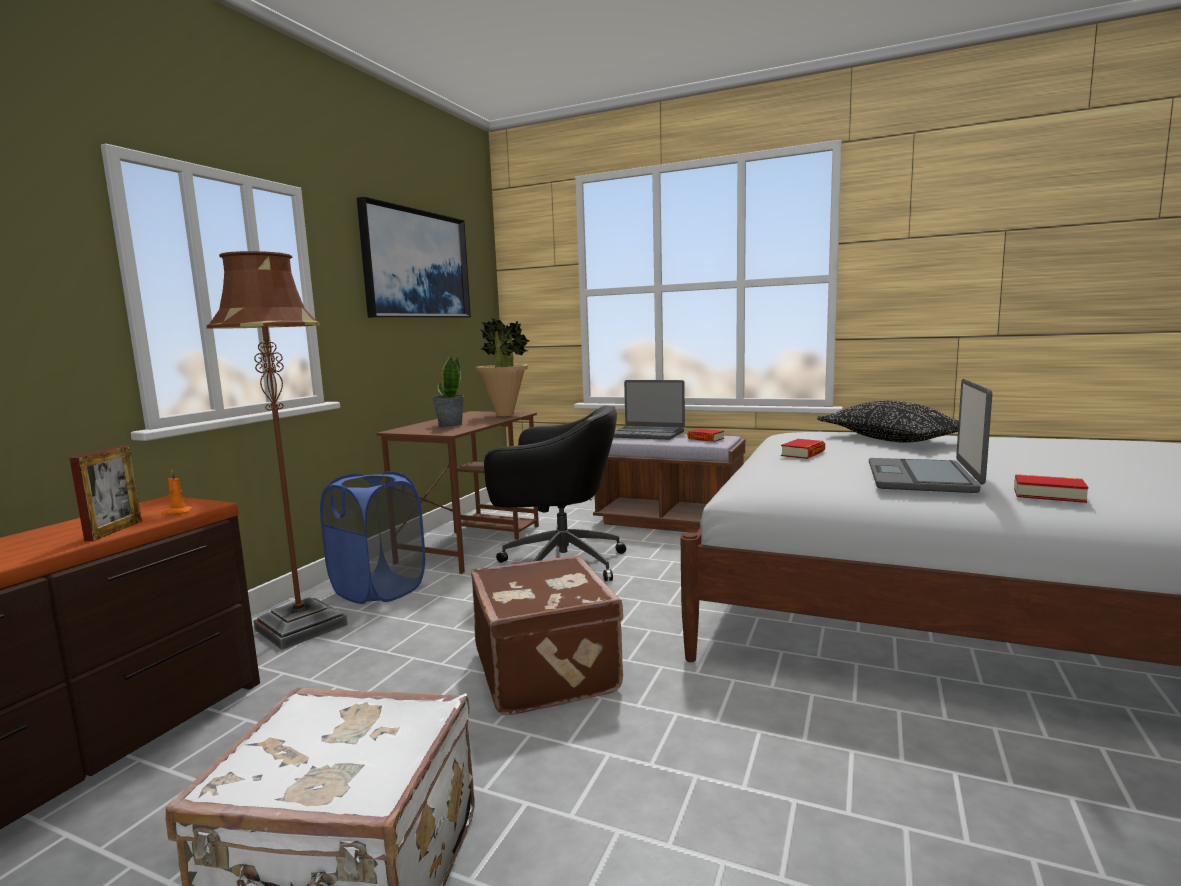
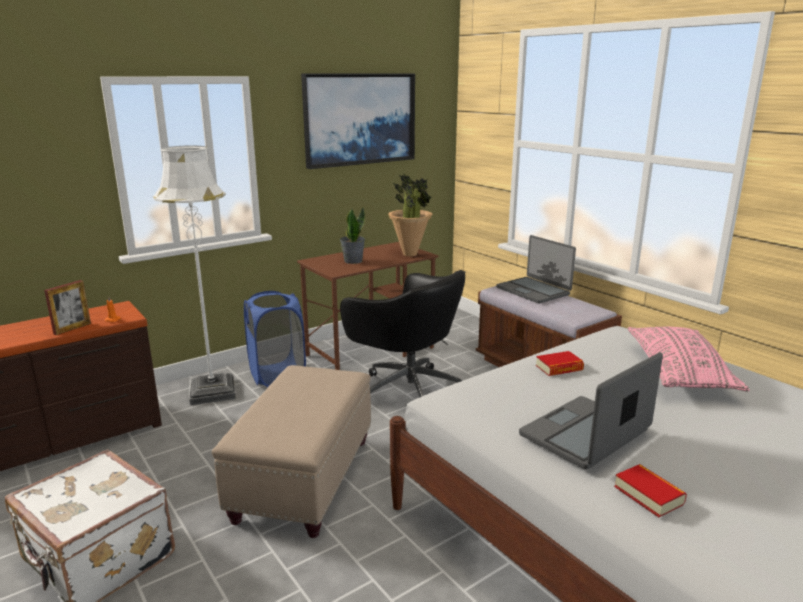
camera: 30 degrees right, 10 degrees up
(301, 627) = (213, 392): brown floor lamp -> white floor lamp
(548, 670) = (304, 478): brown suitcase -> beige ottoman
(705, 439) = (572, 310): book -> none
(891, 440) = (679, 372): black pillow -> pink pillow

